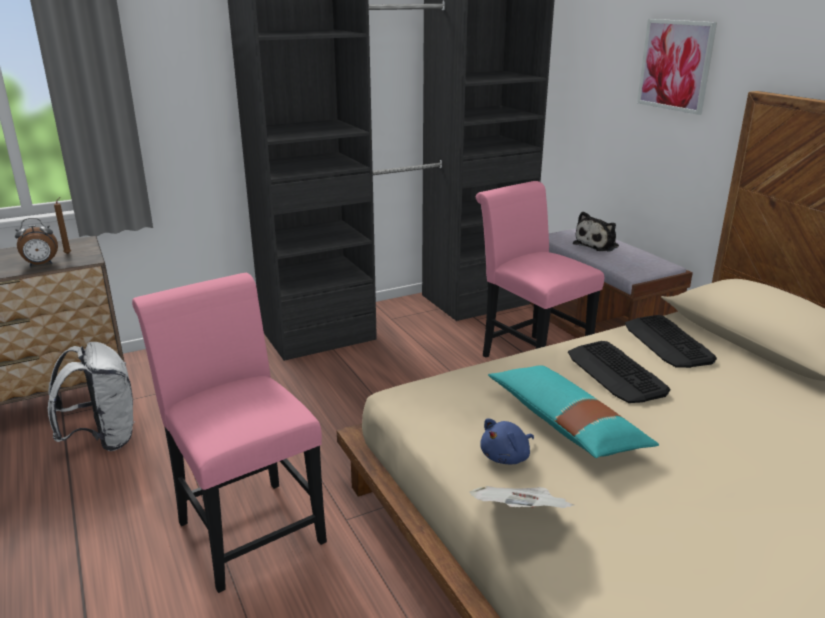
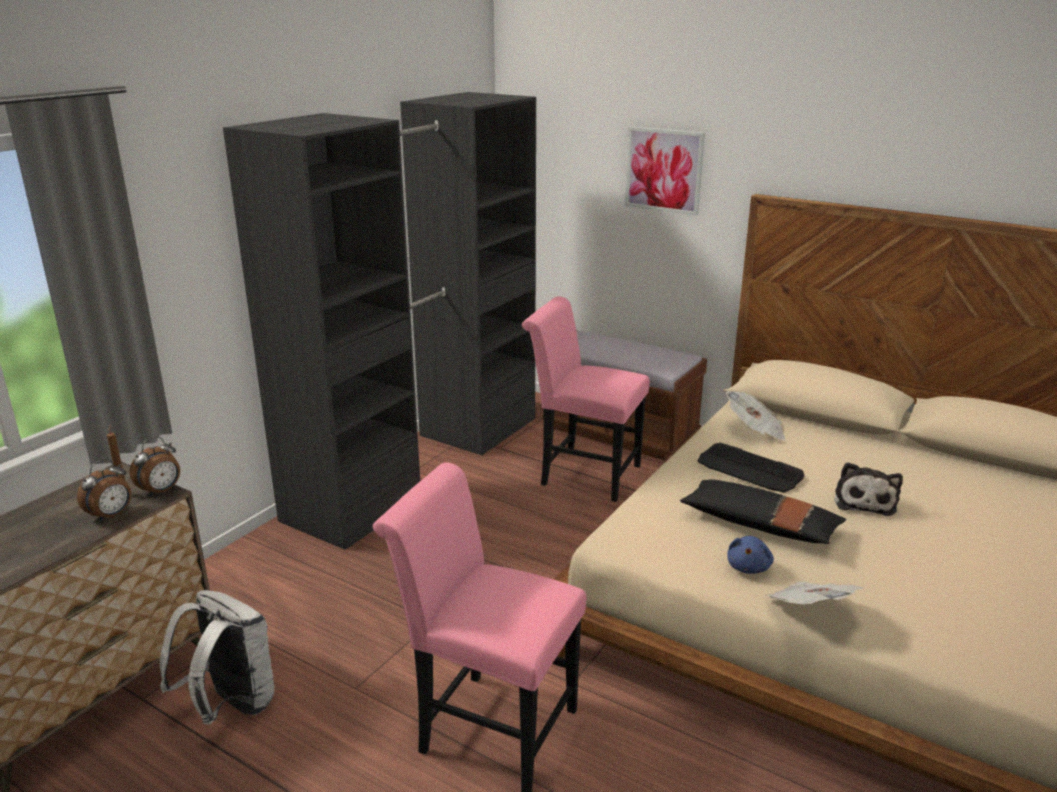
camera: 30 degrees left, 0 degrees up
(89, 257) = (161, 491): none -> alarm clock
(565, 424) = (760, 525): turquoise pillow -> black pillow
(598, 245) = (611, 348): plush toy -> plush toy (864, 501)
(667, 342) = (755, 430): keyboard -> newspaper

